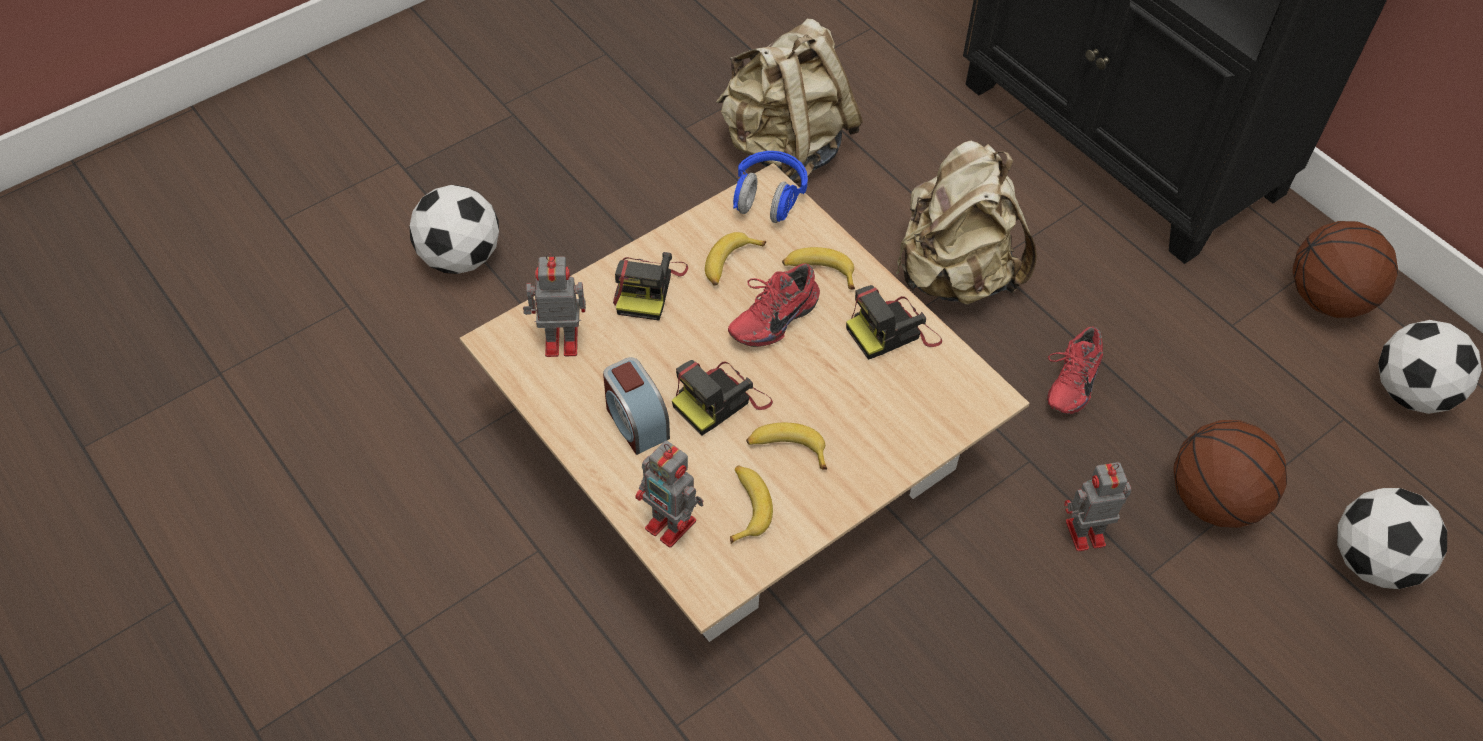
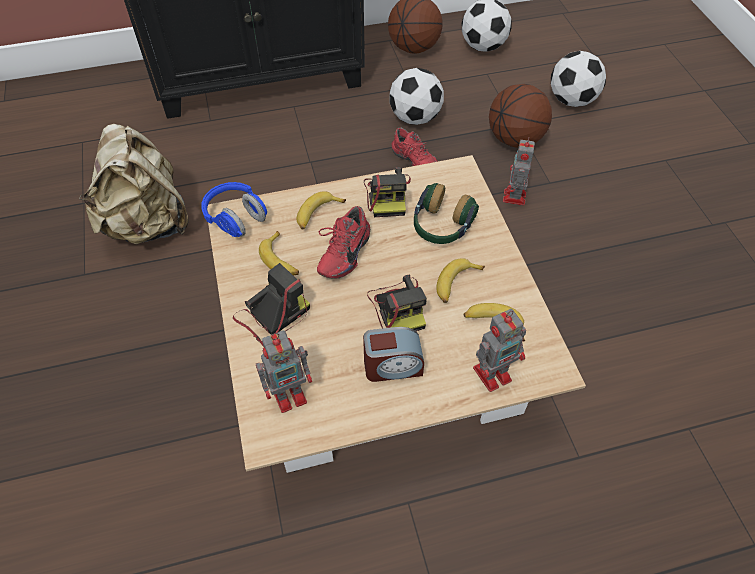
camera: 65 degrees left, 0 degrees up
(460, 257) = (97, 472): football -> football (415, 118)
(559, 341) = (291, 394): toy robot -> toy robot turned 135 degrees counterclockwise
(648, 287) = (272, 317): camera -> camera turned 75 degrees counterclockwise
(771, 318) = (342, 253): red shoe -> red shoe turned 45 degrees clockwise
(873, 405) = (441, 226): none -> headphones
(954, 275) = (308, 181): beige backpack -> none

